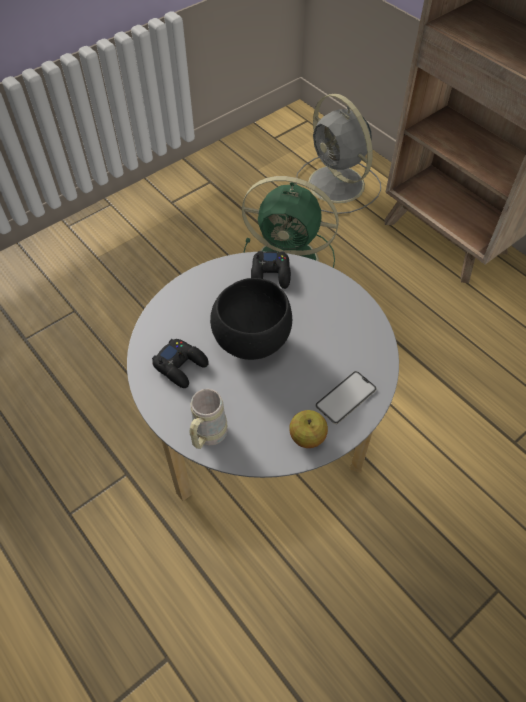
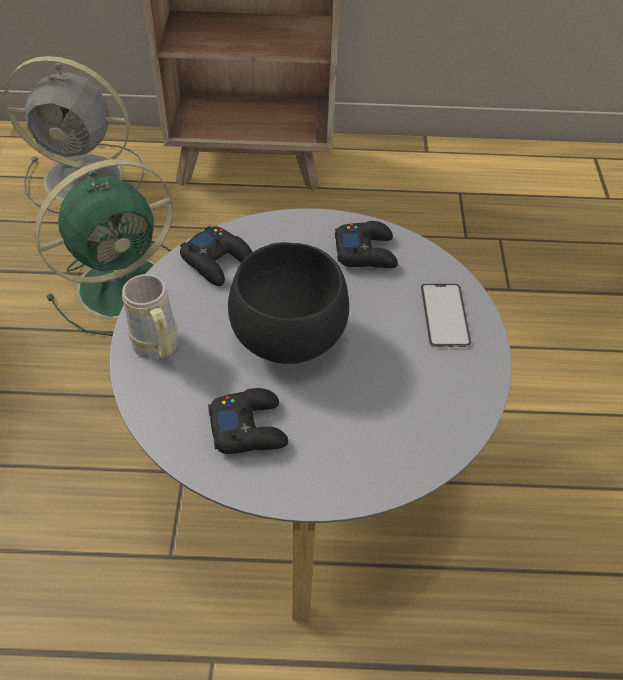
camera: 50 degrees left, 5 degrees down
(207, 437) = (376, 470): beige mug -> beige mug (158, 350)
(307, 437) = (463, 380): apple -> none
(352, 329) = (366, 252): none -> black game controller

